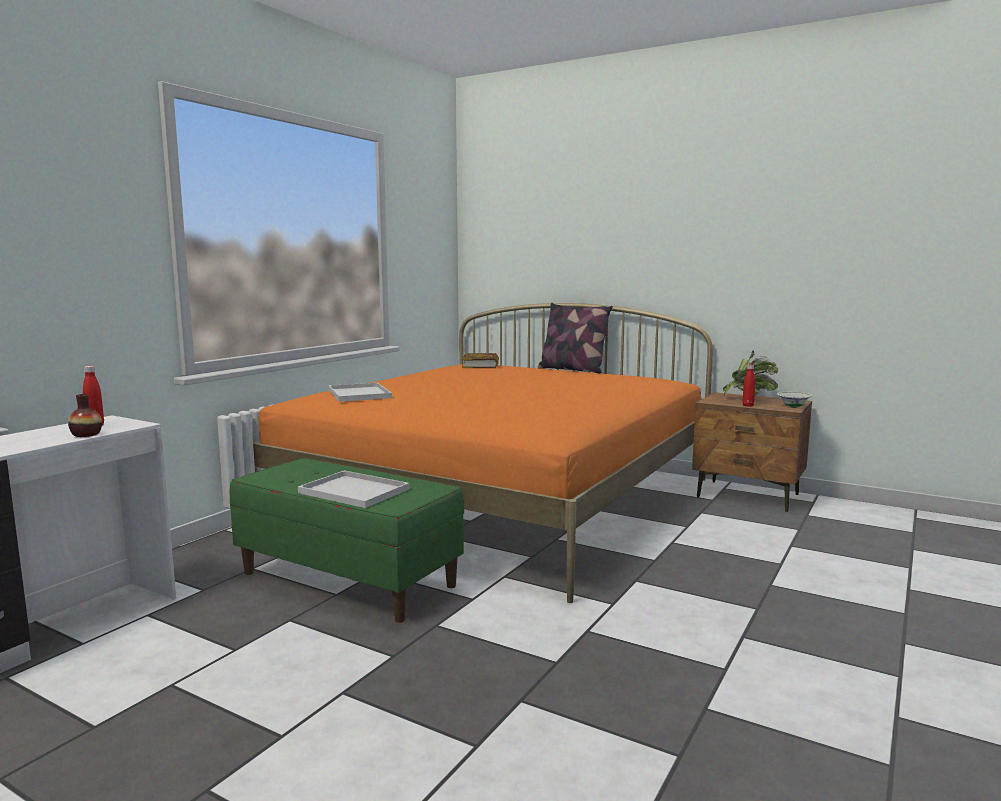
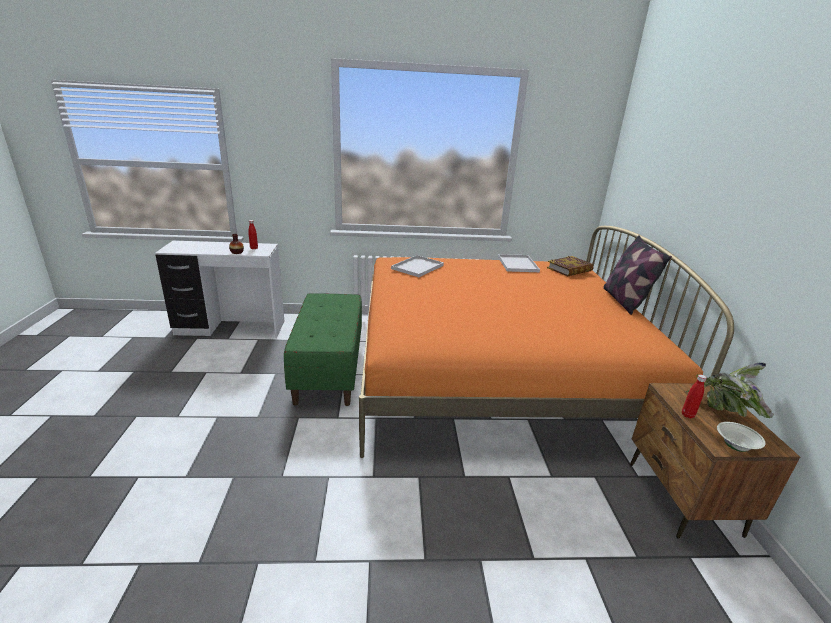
camera: 55 degrees right, 15 degrees up
(352, 491) = (314, 325): white tray -> white tray (517, 264)

